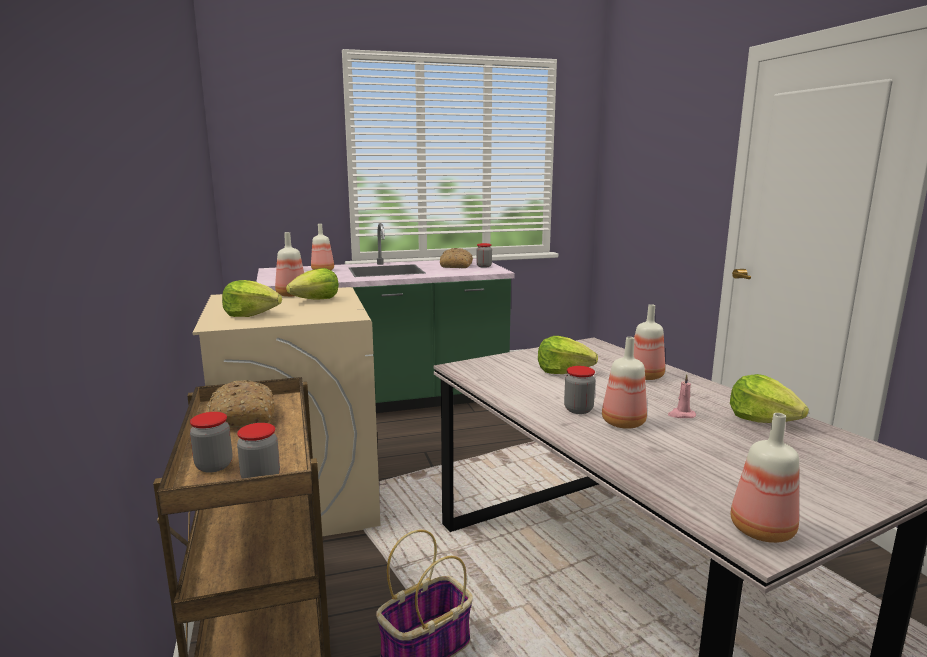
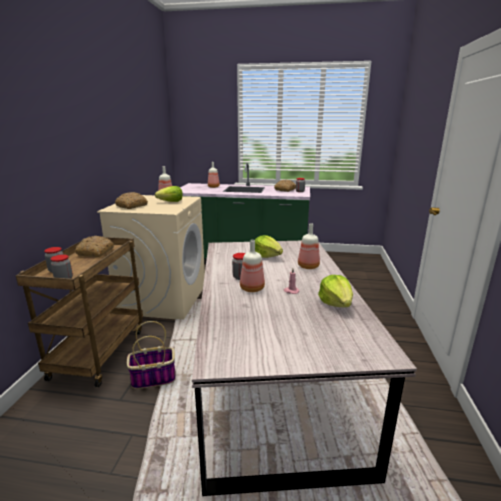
camera: 25 degrees right, 5 degrees up
(251, 315) = (132, 206): lettuce -> bread
(759, 530) = (227, 357): bottle -> none

